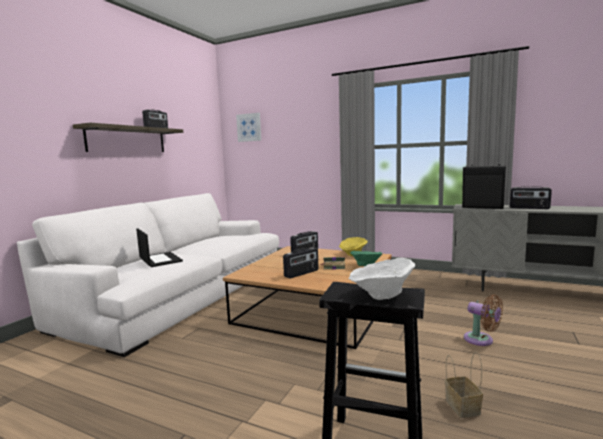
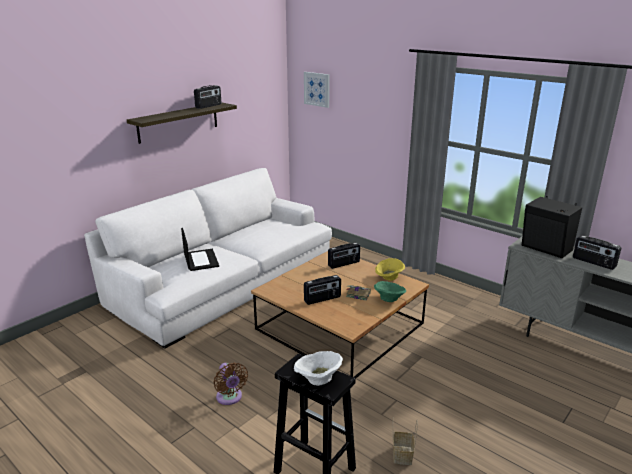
camera: 15 degrees right, 15 degrees up
(481, 340) = (471, 397): brown fan -> brown fan (230, 398)

